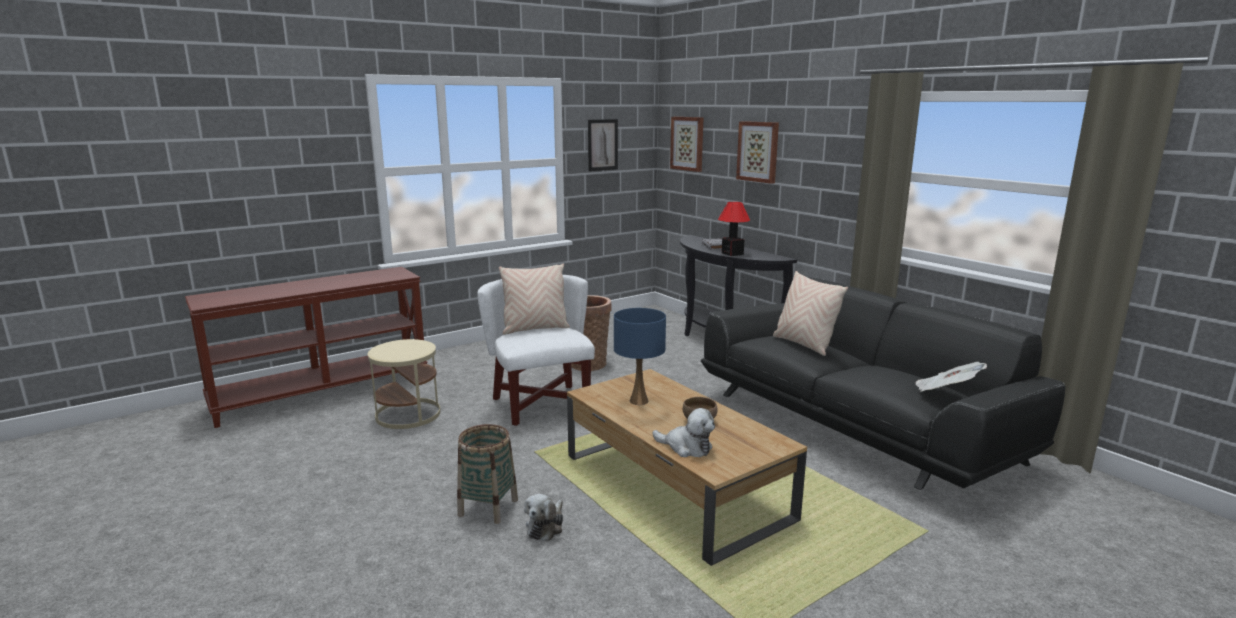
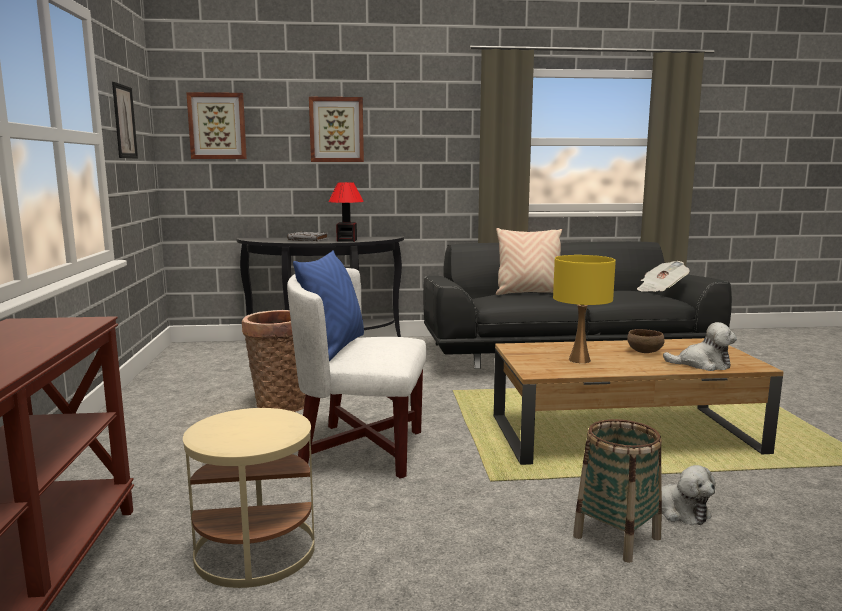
camera: 60 degrees left, 5 degrees down
(535, 329) = (335, 347): beige pillow -> blue pillow
(638, 401) = (579, 360): blue table lamp -> yellow table lamp
(686, 447) = (702, 365): plush toy -> plush toy turned 45 degrees clockwise

